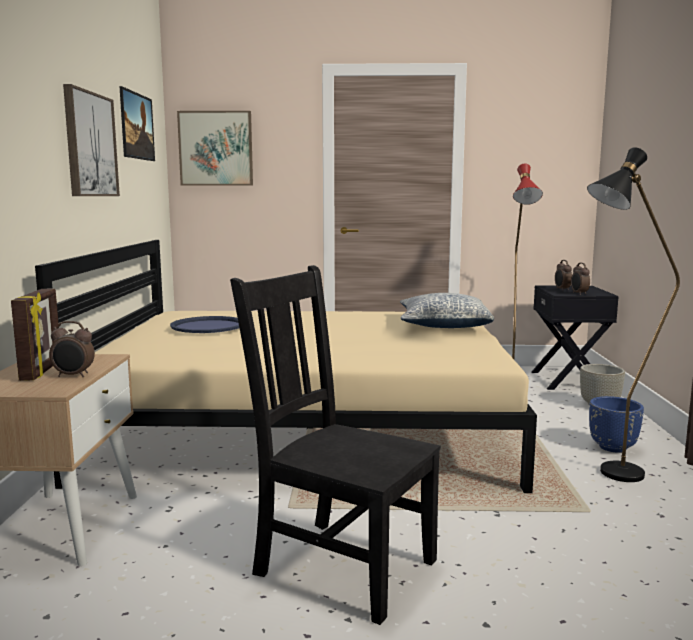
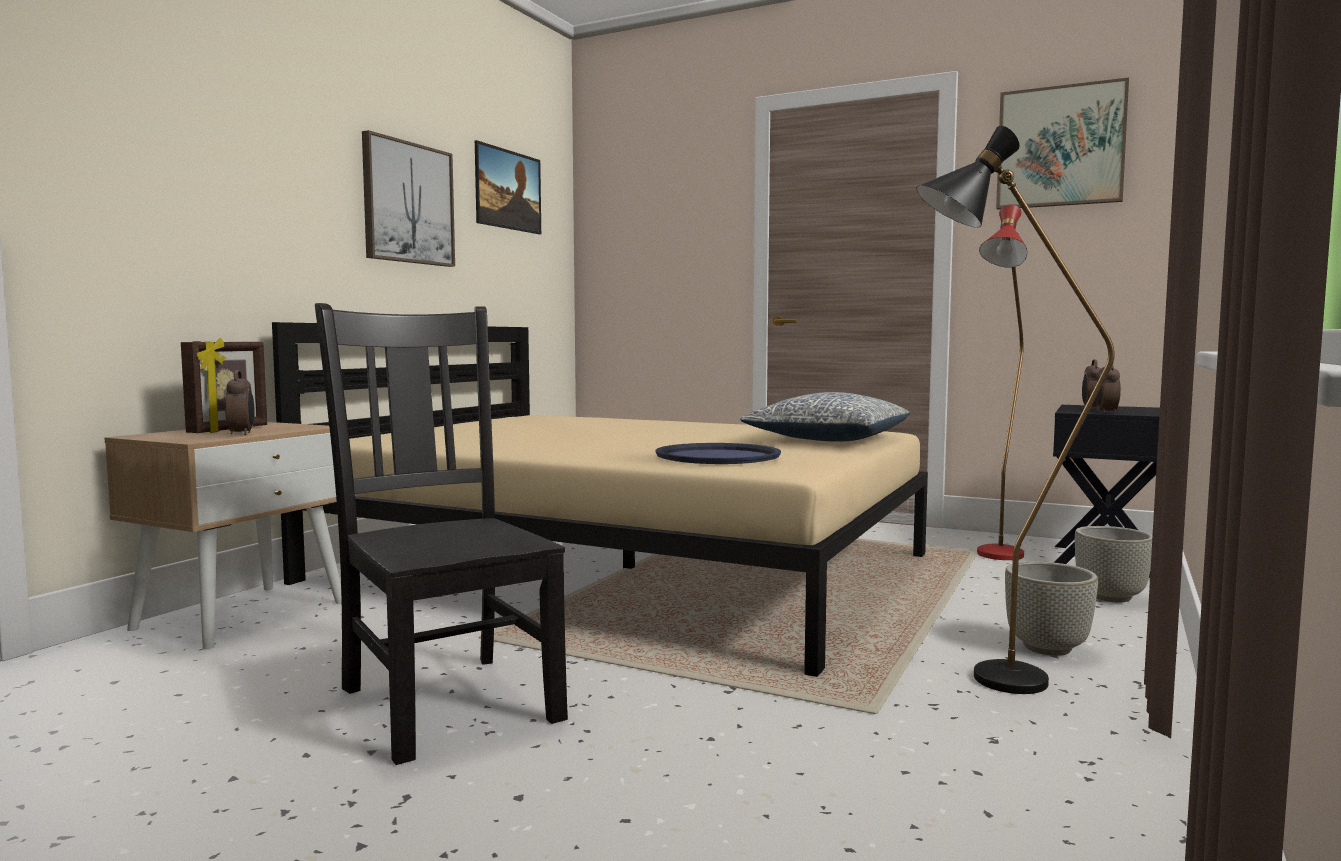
camera: 25 degrees right, 5 degrees down
(73, 376) = (242, 434): alarm clock -> alarm clock turned 135 degrees counterclockwise
(208, 326) = (525, 424): blue tray -> blue tray (718, 456)
(216, 148) = (626, 219): picture -> picture (1060, 147)
(613, 447) = (1048, 648): blue planter -> grey planter

